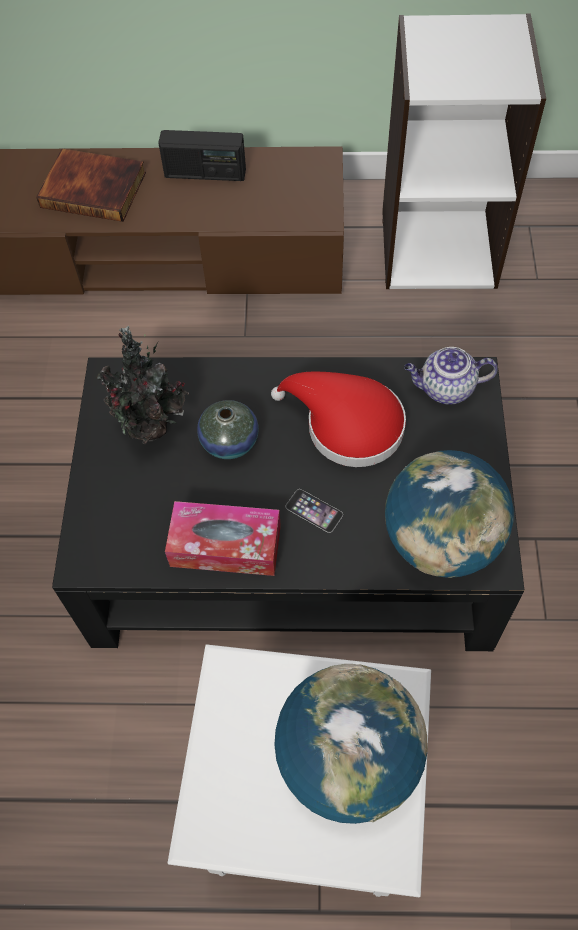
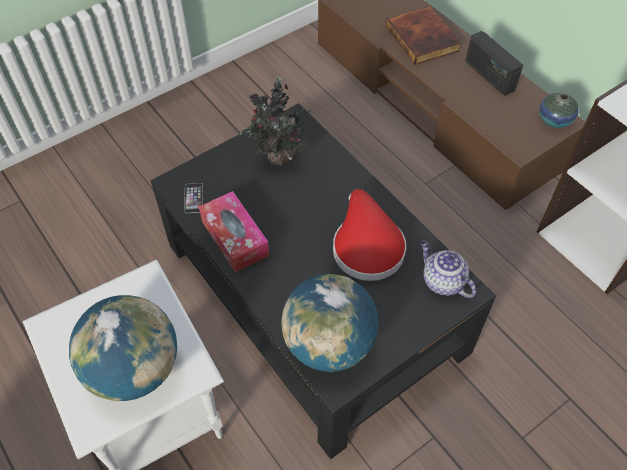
camera: 50 degrees right, 5 degrees down
(229, 441) = (302, 197): vase -> vase (554, 120)
(314, 510) = (293, 265): phone -> phone (193, 198)

